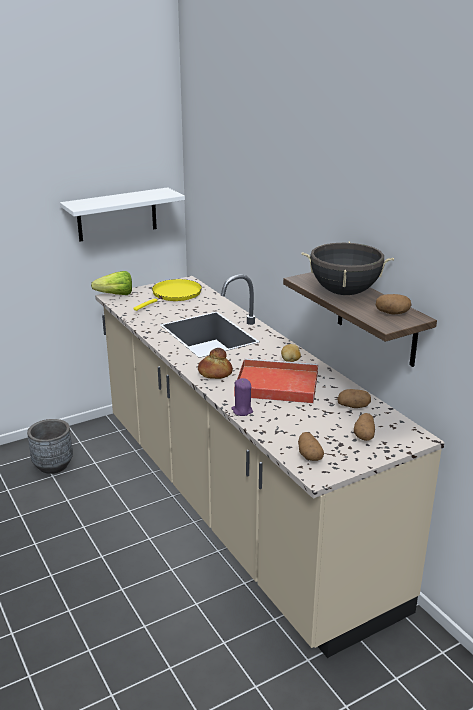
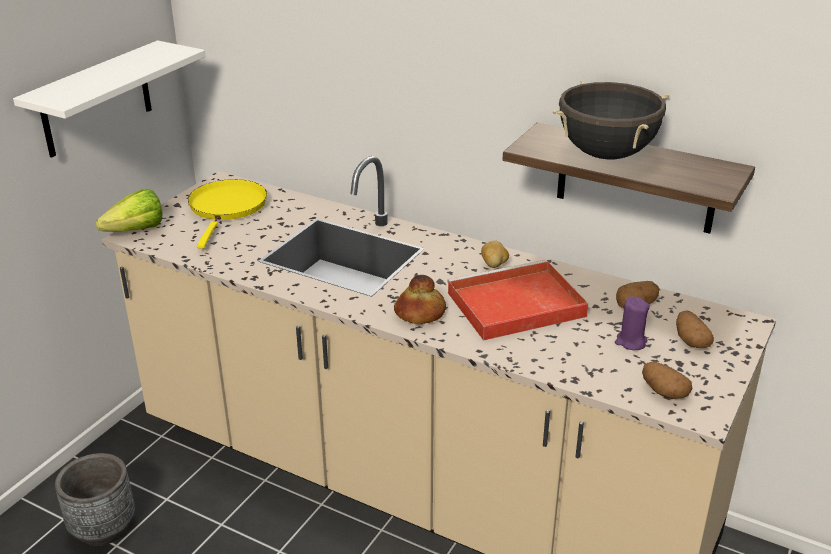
camera: 30 degrees left, 5 degrees up
(242, 411) = (516, 358): purple candle -> purple candle (630, 342)
(392, 313) = (699, 170): potato -> none

